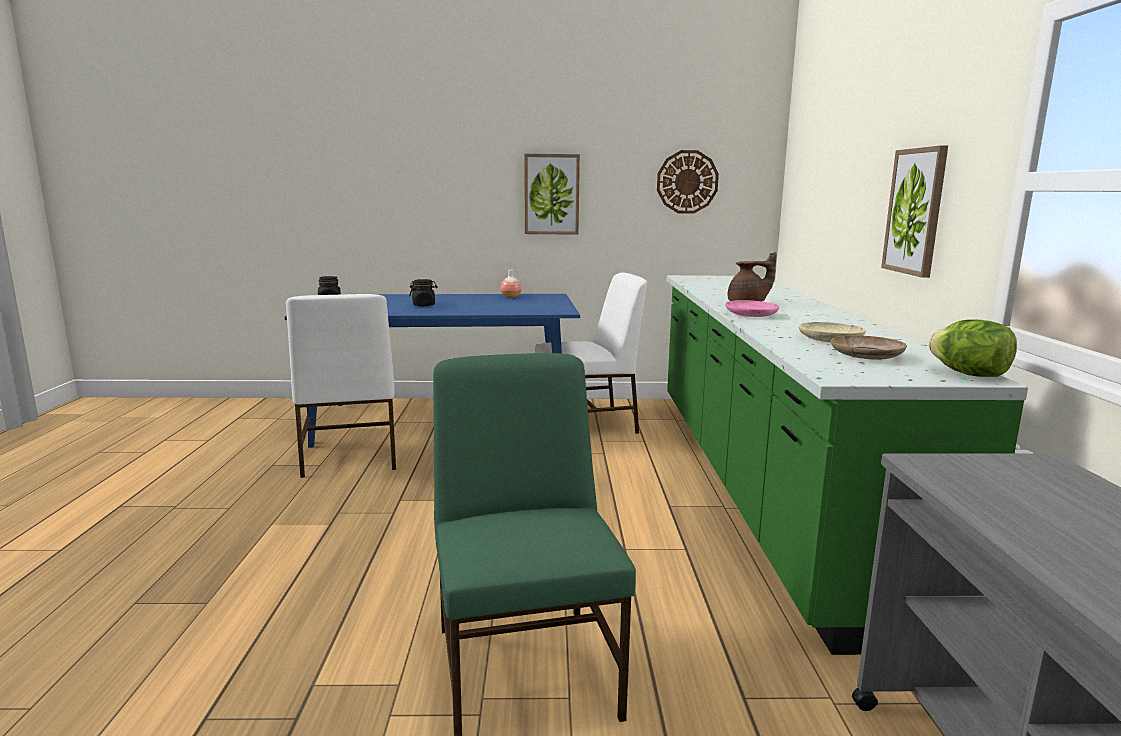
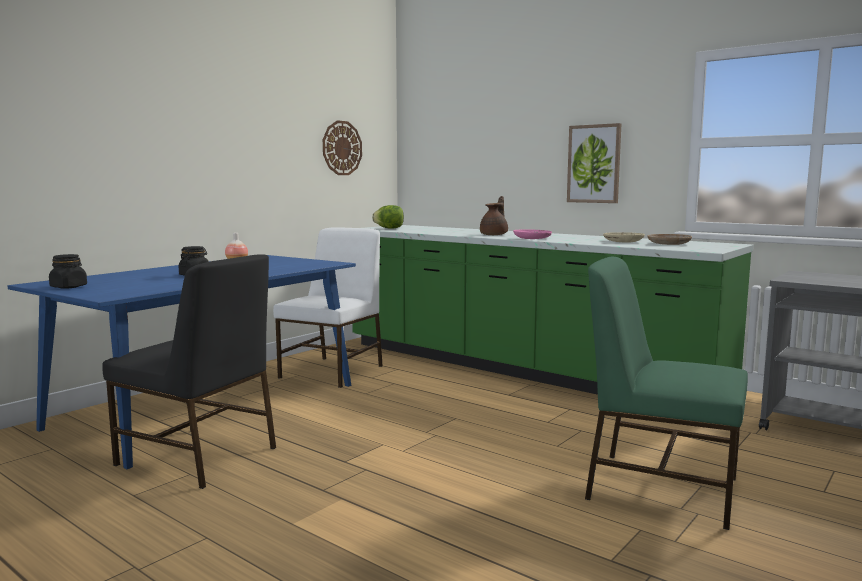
camera: 50 degrees left, 5 degrees down
(349, 456) = (198, 457): white chair -> black chair
(551, 194) = (243, 157): picture -> none
(969, 374) = (725, 244): lettuce -> lettuce (389, 228)

